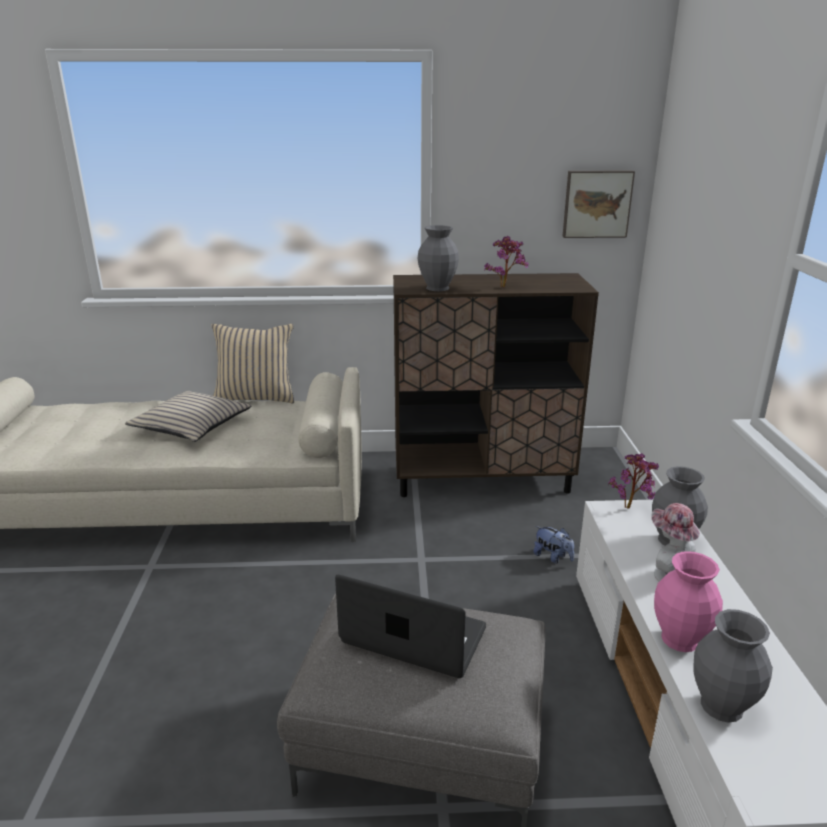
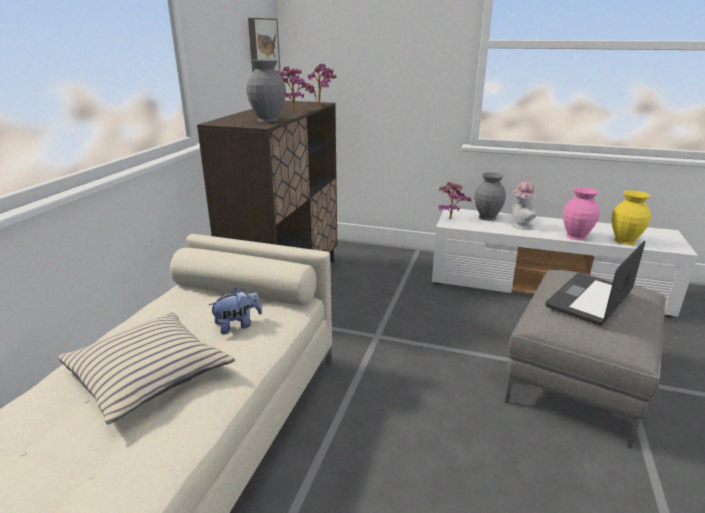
camera: 70 degrees left, 0 degrees up
(256, 397) = (120, 319): beige pillow -> none
(553, 557) = (402, 286): plush toy -> plush toy (238, 325)
(564, 290) = (321, 105): none -> potted plant
(720, 705) = (624, 241): grey vase -> yellow vase

